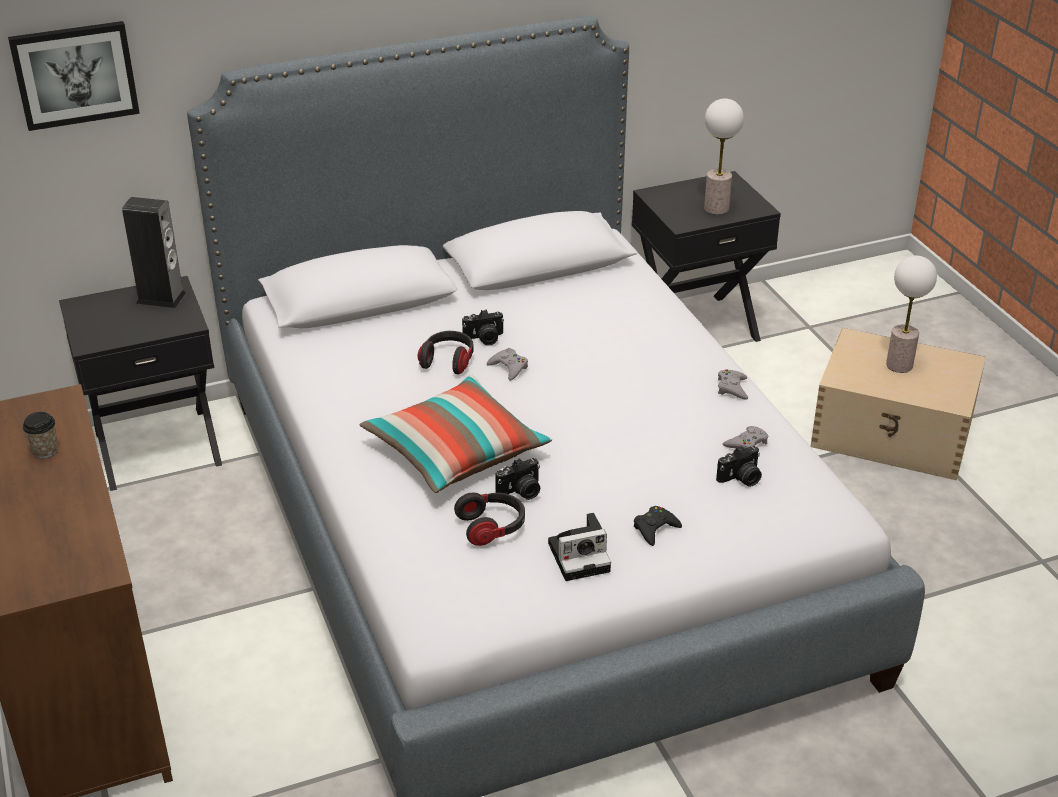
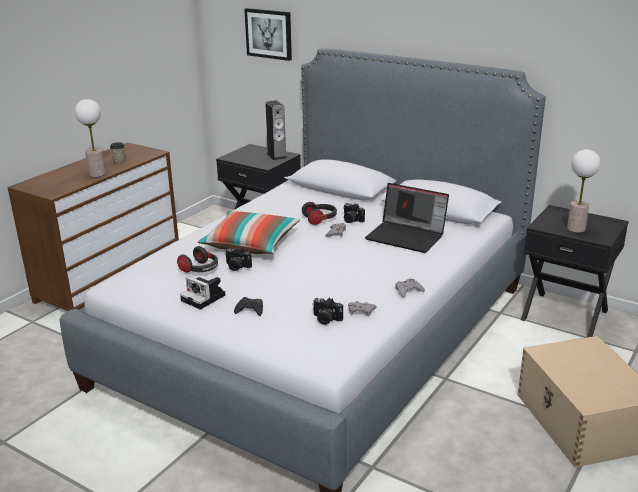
camera: 55 degrees right, 10 degrees down
(588, 321) = (407, 236): none -> laptop
(899, 365) = (593, 368): table lamp -> table lamp (97, 174)

